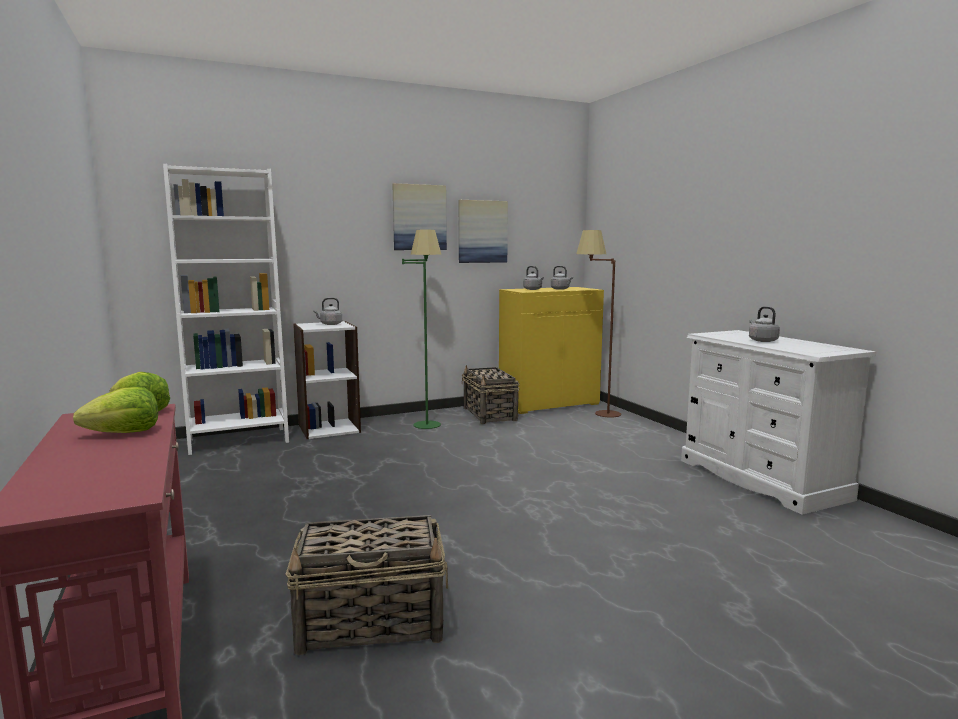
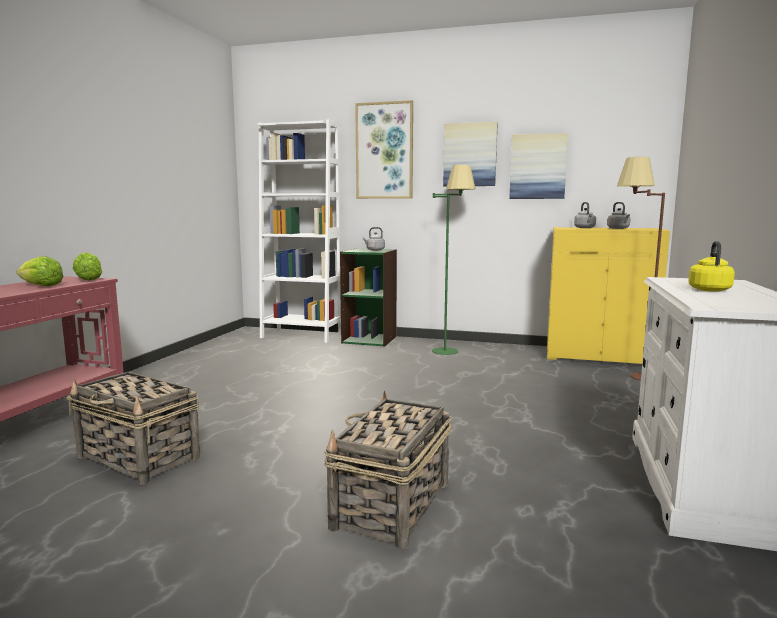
camera: 40 degrees right, 0 degrees up
(325, 209) = (384, 151): none -> picture
(329, 428) = (369, 339): white bookcase -> green bookcase
(490, 414) = (516, 354): basket -> basket (391, 506)
(762, 340) = (709, 289): grey kettle -> yellow kettle

